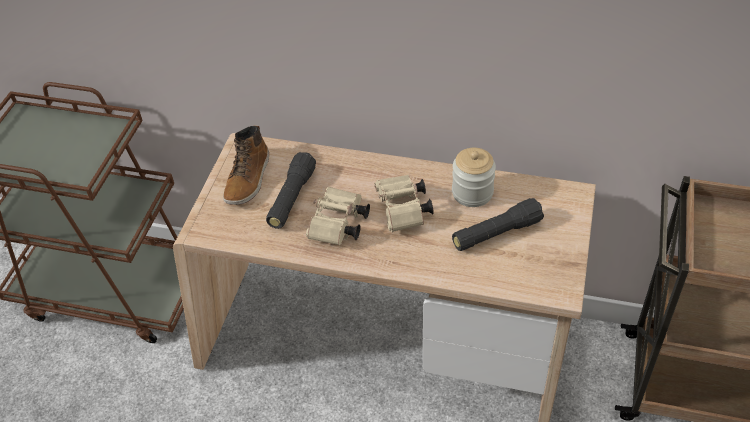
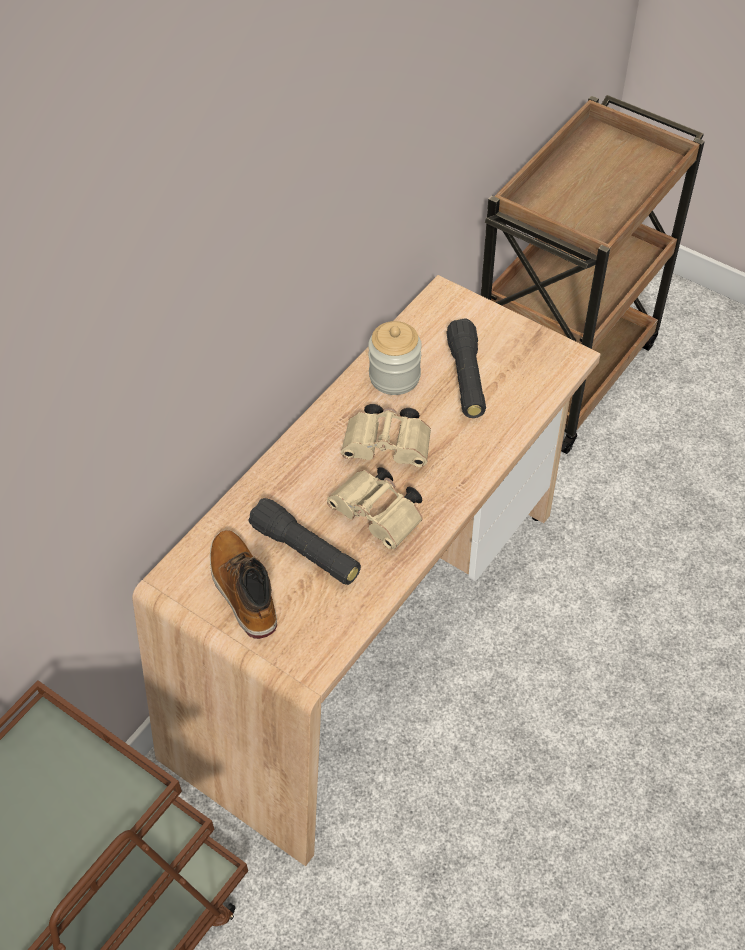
camera: 70 degrees left, 5 degrees up
(248, 179) = (242, 590): boot -> boot turned 150 degrees counterclockwise

